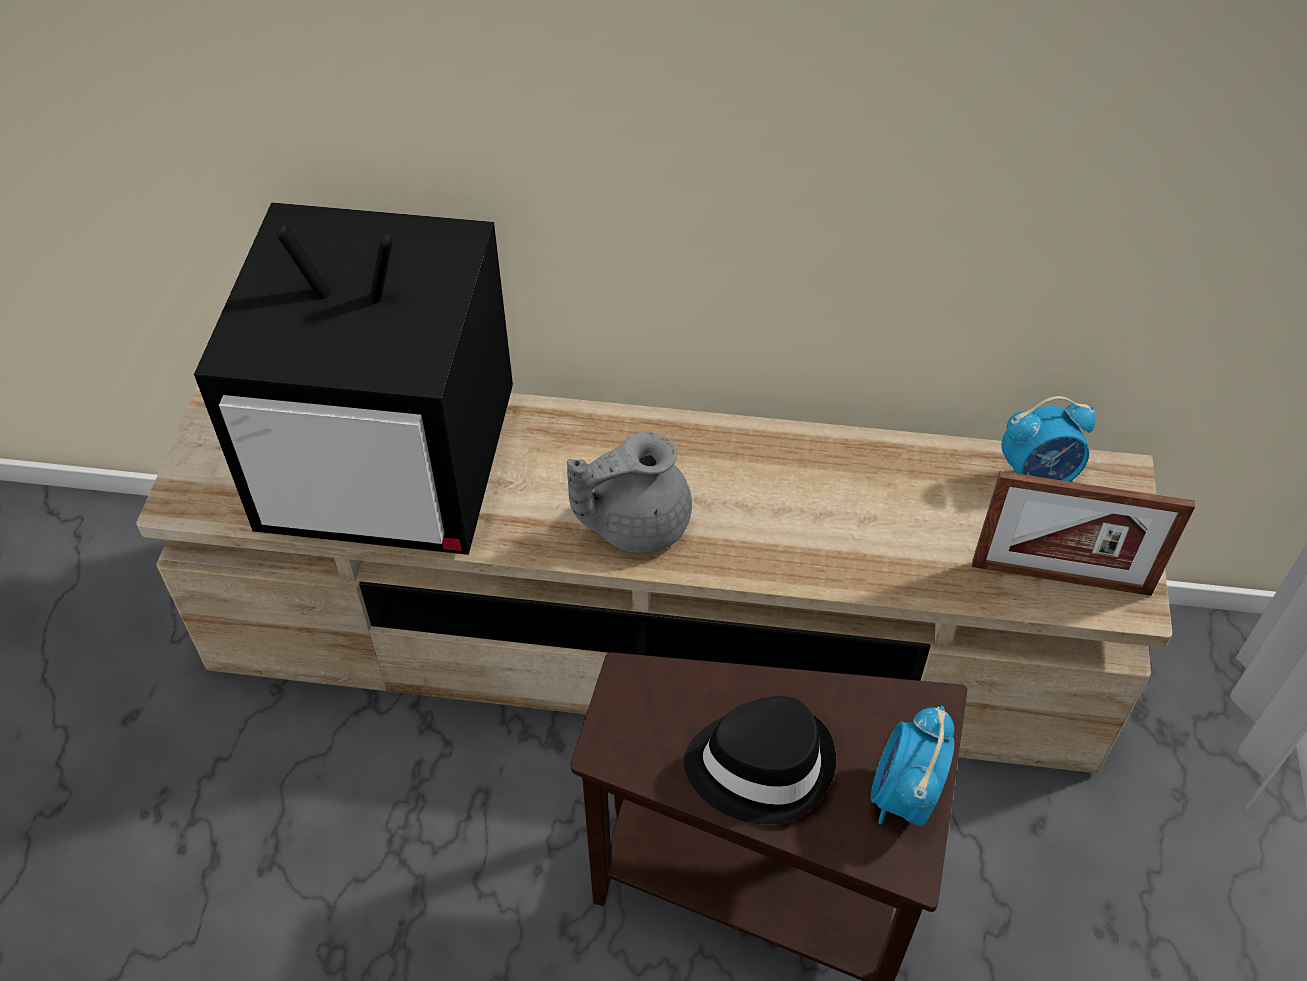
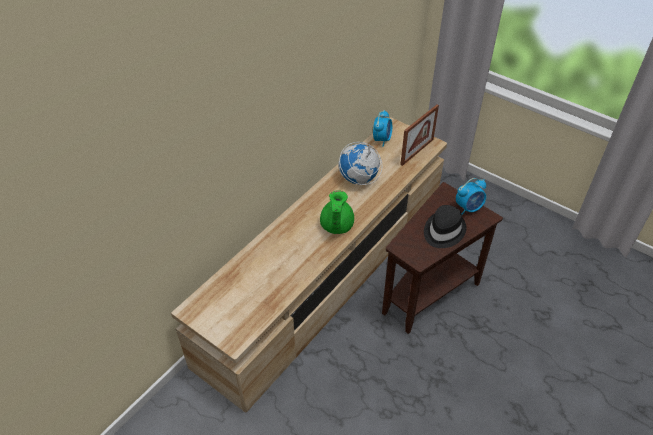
camera: 60 degrees left, 5 degrees down
(395, 468) = (267, 275): television -> none
(635, 523) = (336, 226): grey teapot -> green teapot
(837, 495) = (358, 179): none -> globe
(903, 796) = (469, 208): alarm clock -> alarm clock turned 75 degrees counterclockwise

